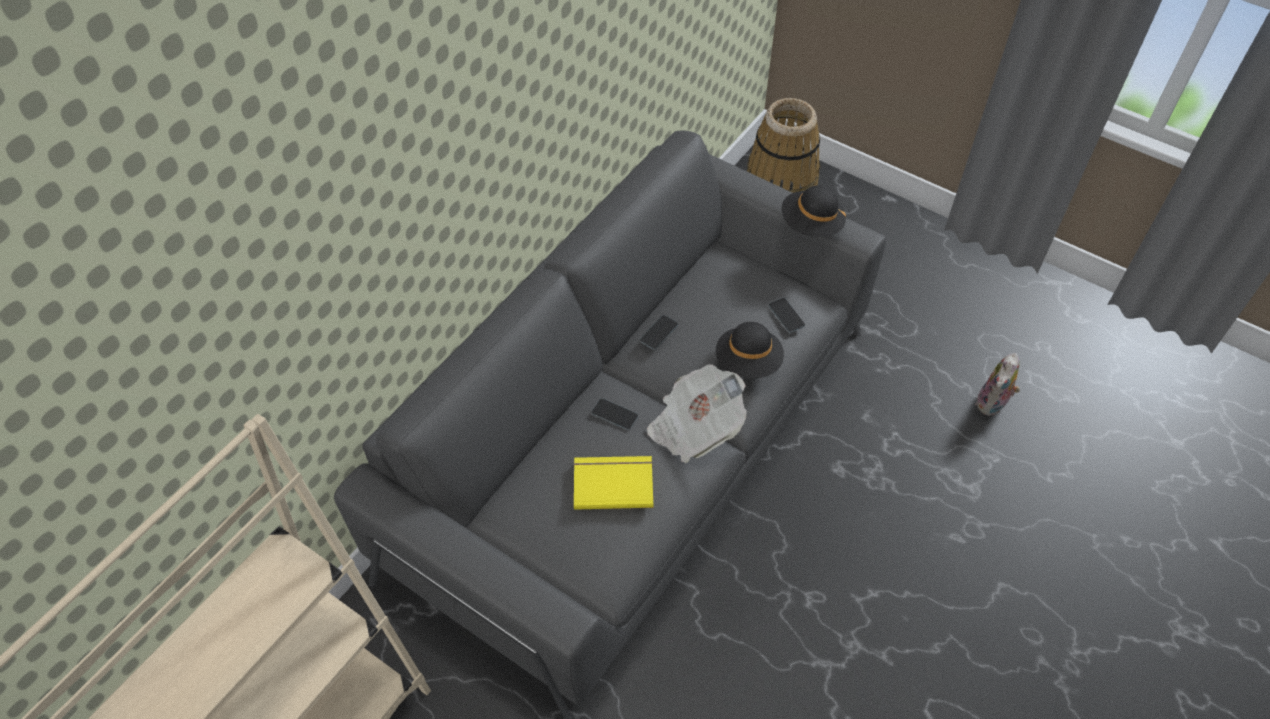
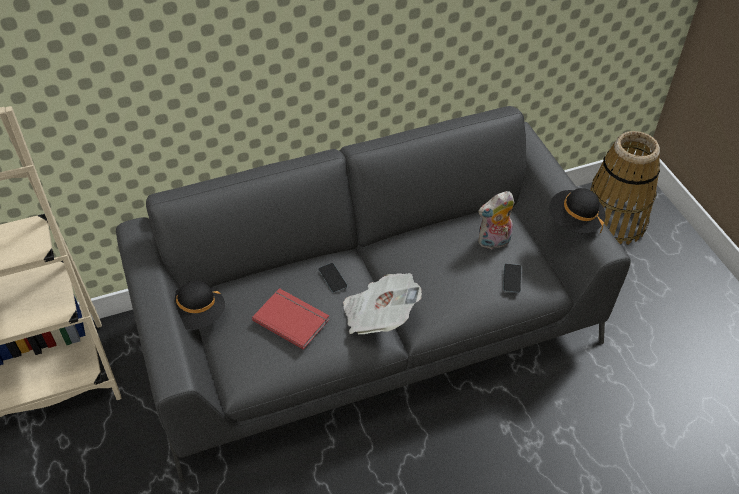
camera: 35 degrees right, 5 degrees down
(612, 482) = (292, 318): yellow book -> red book
(659, 332) = (409, 242): phone -> none
(748, 362) = (454, 294): black hat -> black hat (197, 315)
(993, 404) = (674, 453): plush toy -> plush toy (494, 242)

